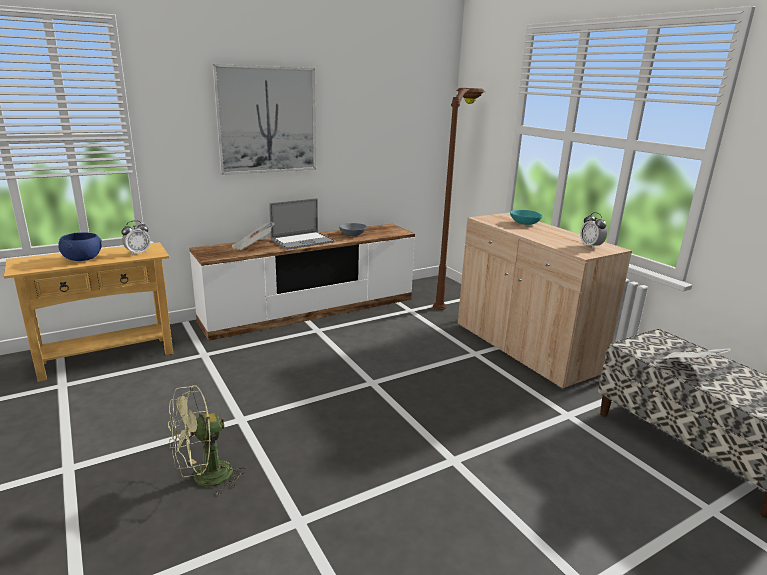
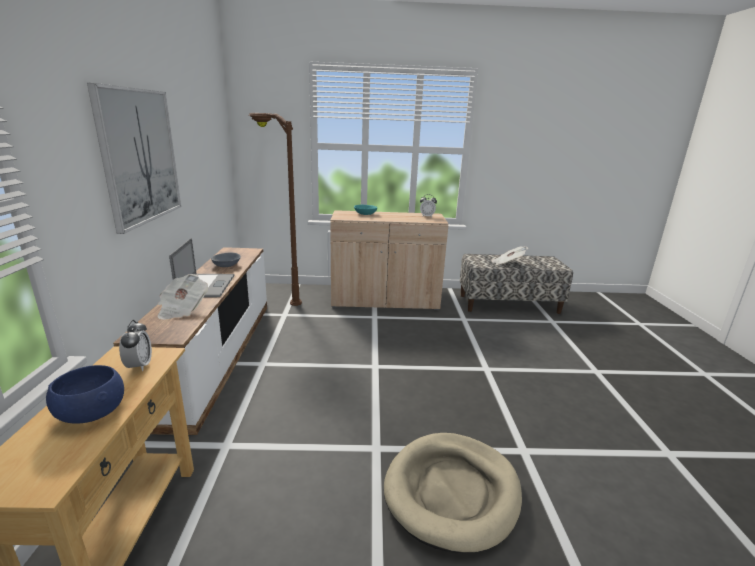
camera: 60 degrees left, 0 degrees up
(204, 478) = (452, 491): green fan -> beige dog bed

